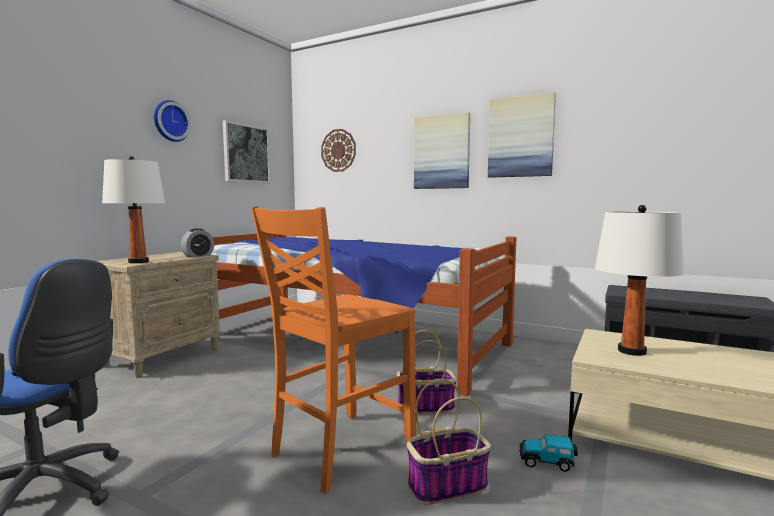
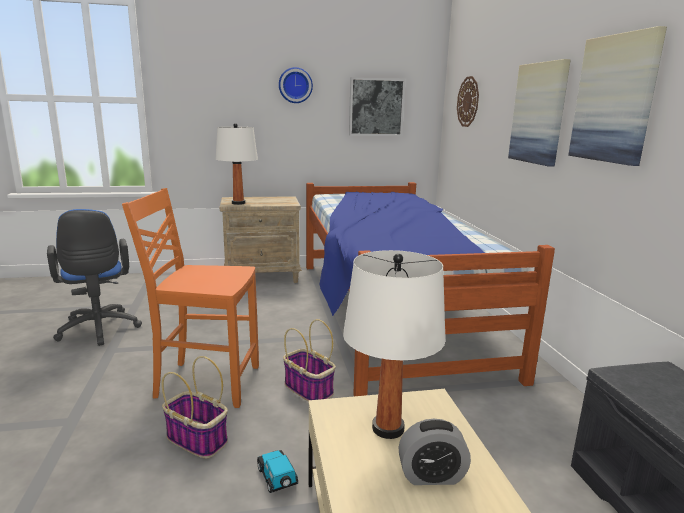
camera: 50 degrees right, 10 degrees up
(198, 256) = (285, 204): alarm clock -> alarm clock (431, 476)

